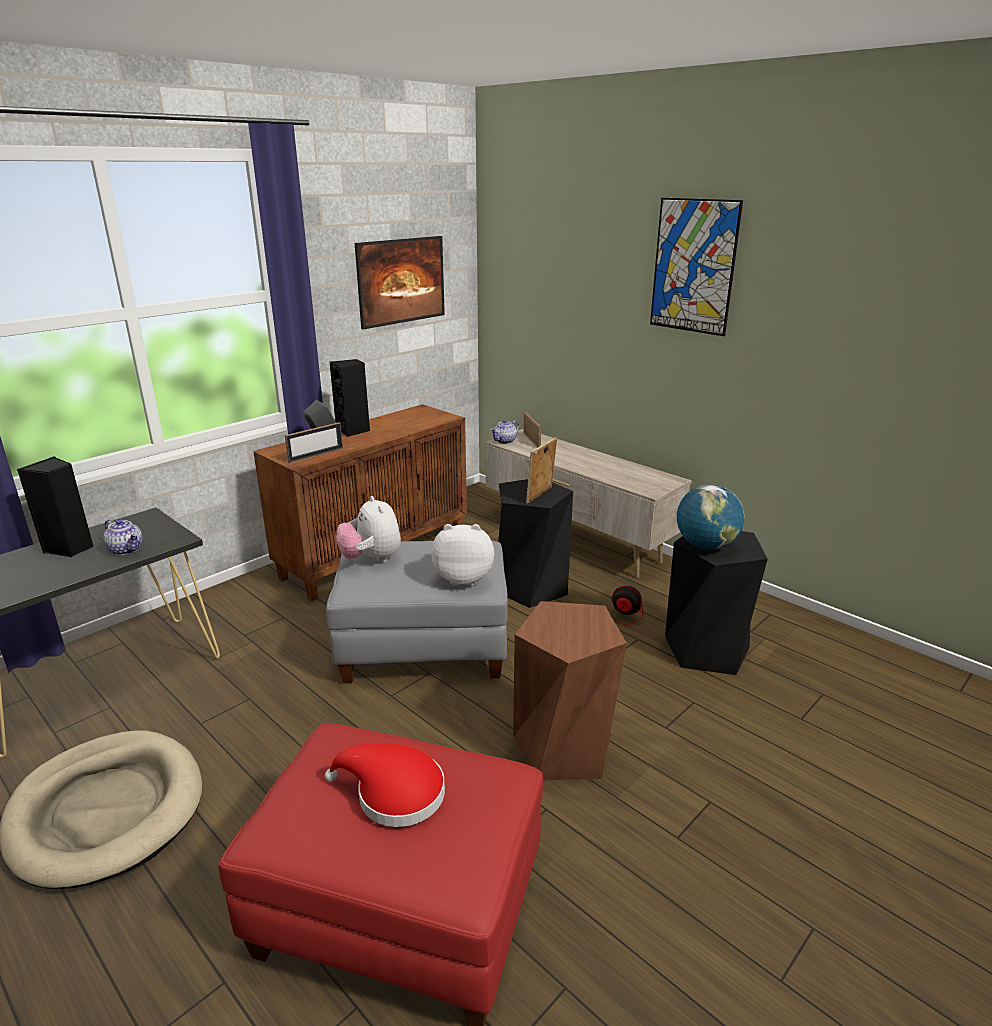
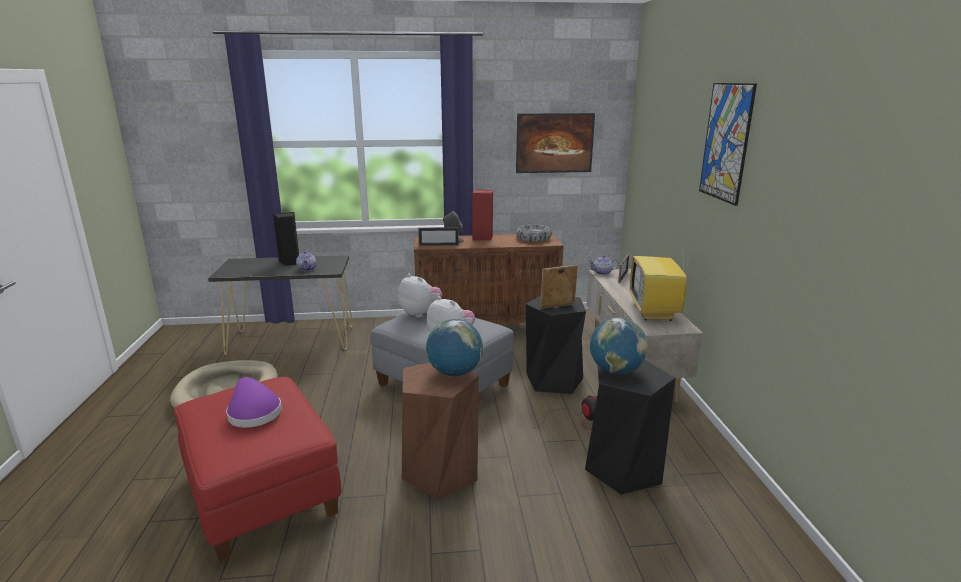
camera: 40 degrees right, 5 degrees down
(353, 430) = (482, 238): black speaker -> red speaker
(371, 559) = (420, 313): plush toy -> plush toy turned 120 degrees clockwise
(394, 793) = (253, 412): red hat -> purple hat
(416, 416) = (533, 238): none -> bowl
(579, 614) = (455, 373): none -> globe
(623, 472) = (655, 312): none -> television

